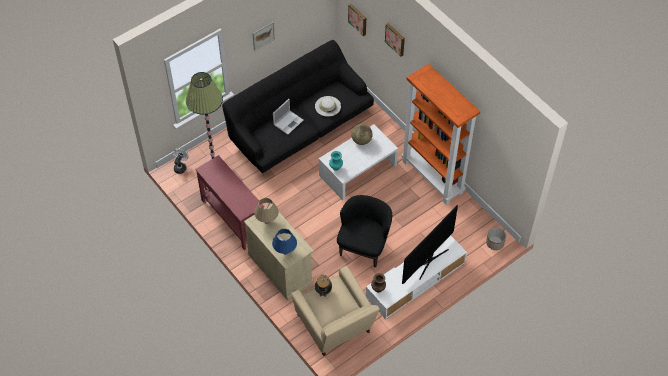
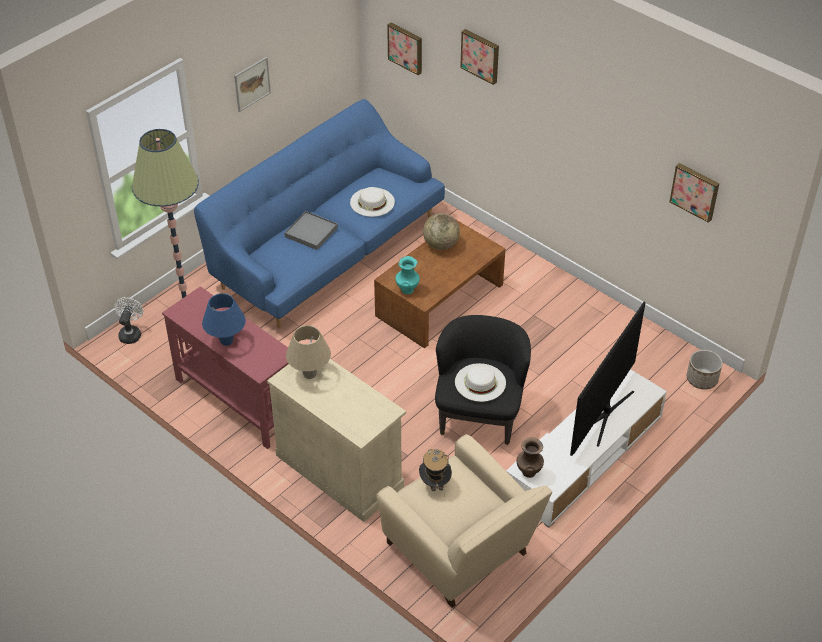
camera: 10 degrees left, 10 degrees down
(285, 251) = (353, 419): blue table lamp -> blue table lamp (226, 341)
(288, 122) = (311, 232): laptop -> grey tray
(300, 126) = (326, 249): black sofa -> blue sofa
(357, 170) = (439, 300): white coffee table -> brown coffee table
(362, 233) = (480, 382): none -> white hat
(433, 177) = (568, 294): orange bookcase -> none
(497, 146) = (695, 191): none -> picture

